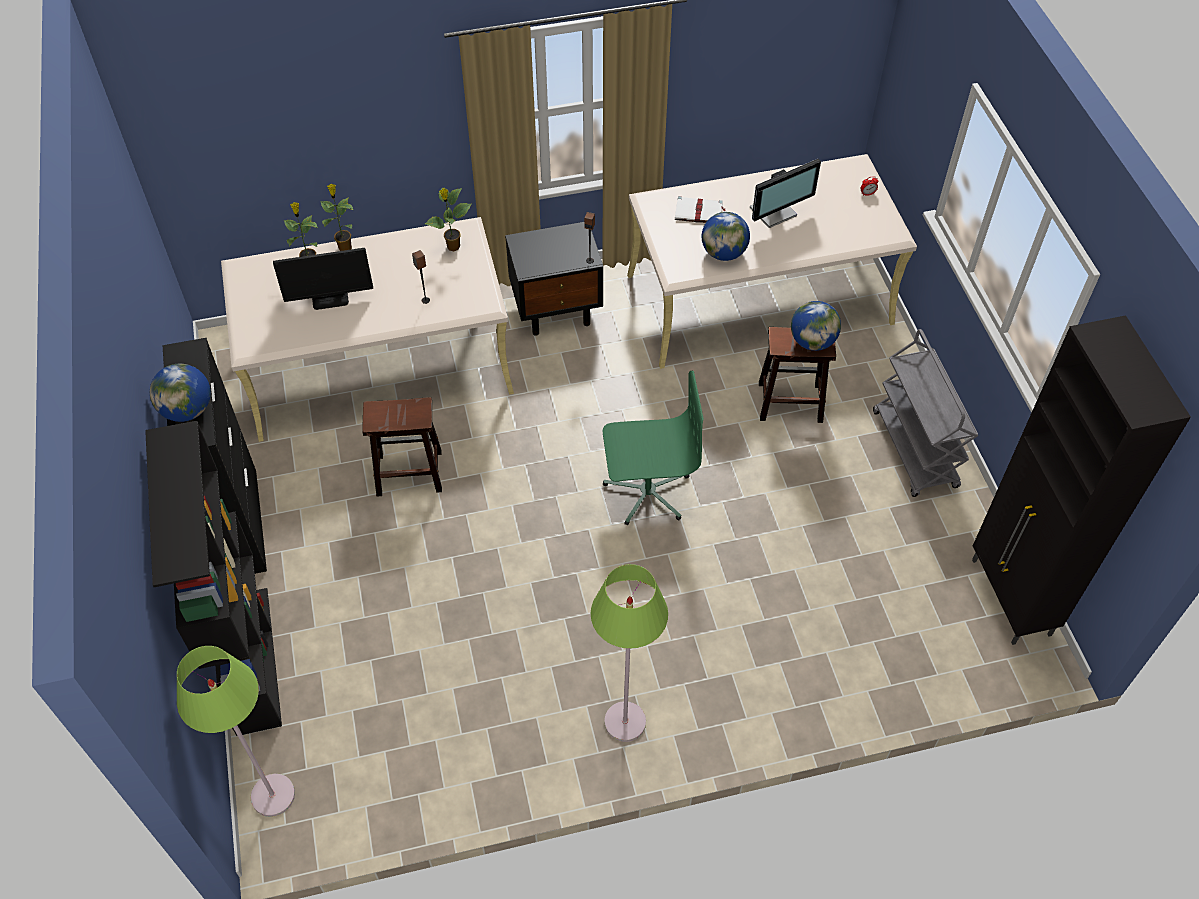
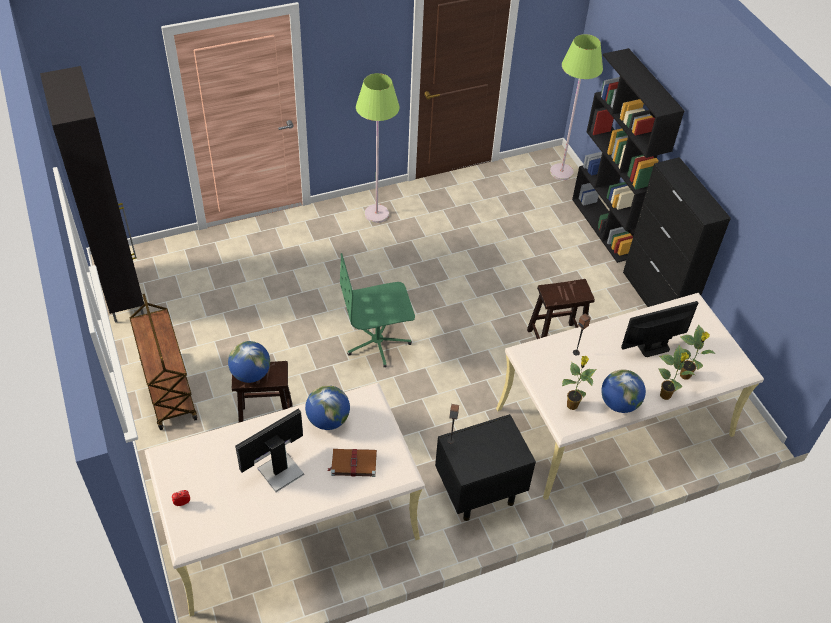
camera: 170 degrees right, 5 degrees down
(187, 410) = (684, 180): globe -> globe (619, 403)
(699, 212) = (353, 463): white book -> brown book
(915, 450) = (168, 390): grey cart -> brown cart

